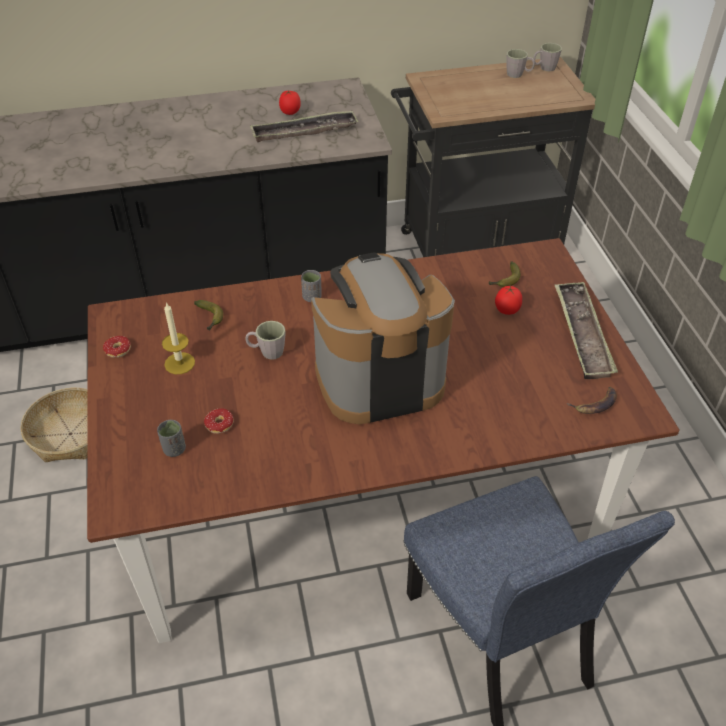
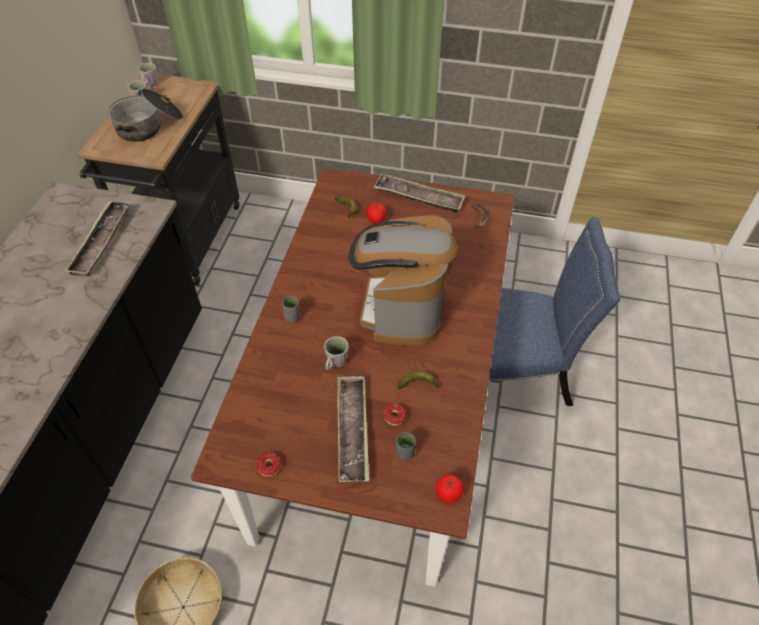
camera: 65 degrees left, 5 degrees up
(179, 363) = (313, 425): candle -> none
(185, 396) = (352, 431): none -> tray
(210, 318) = (272, 389): banana -> banana (419, 384)
(290, 113) = (63, 241): tomato -> tomato (448, 494)
(482, 92) = (149, 126): none -> cooking pot

